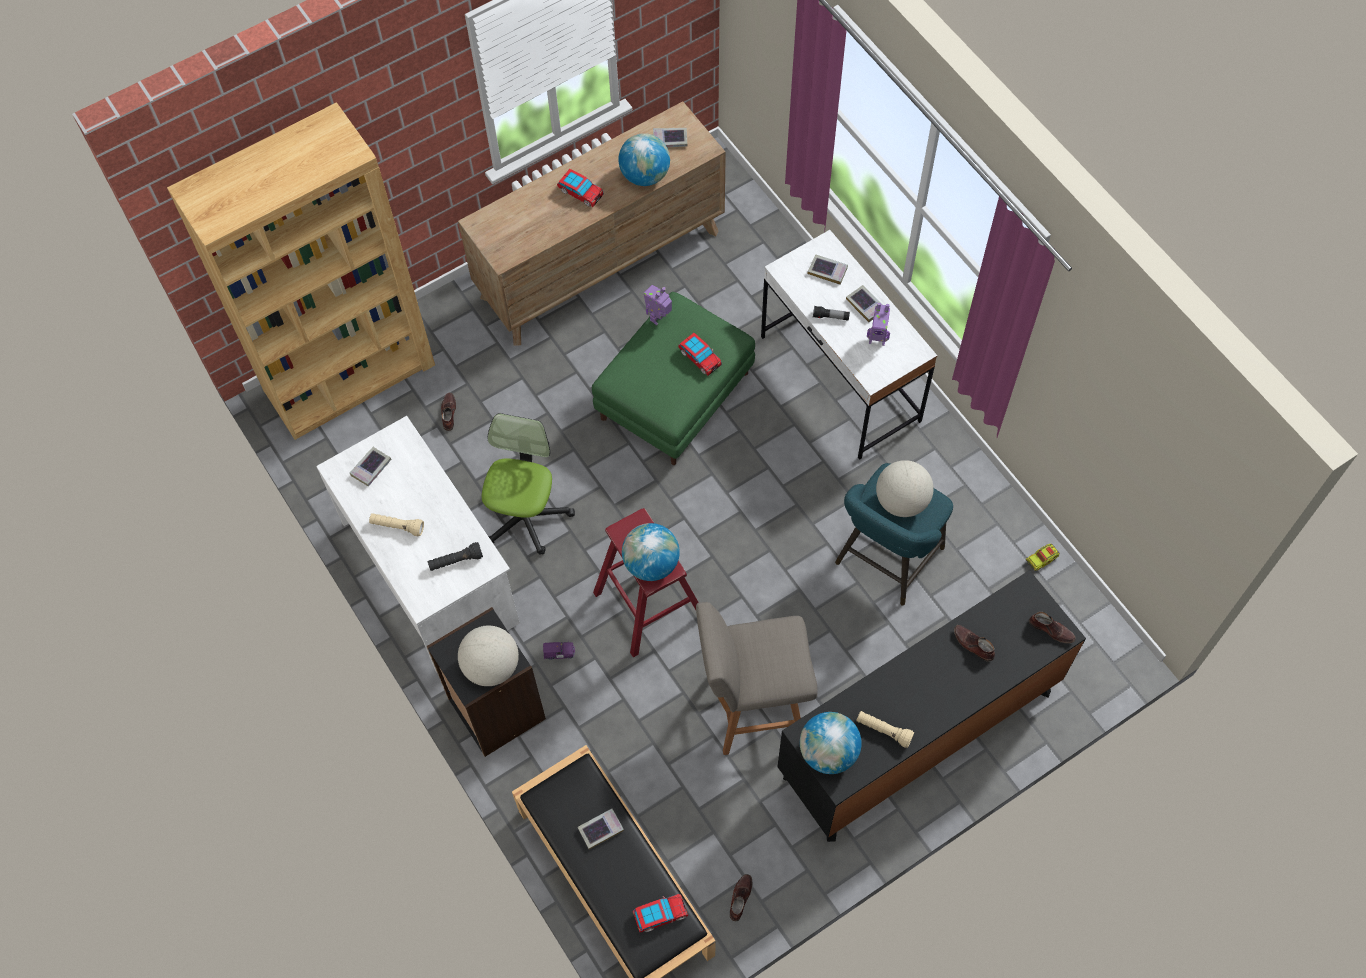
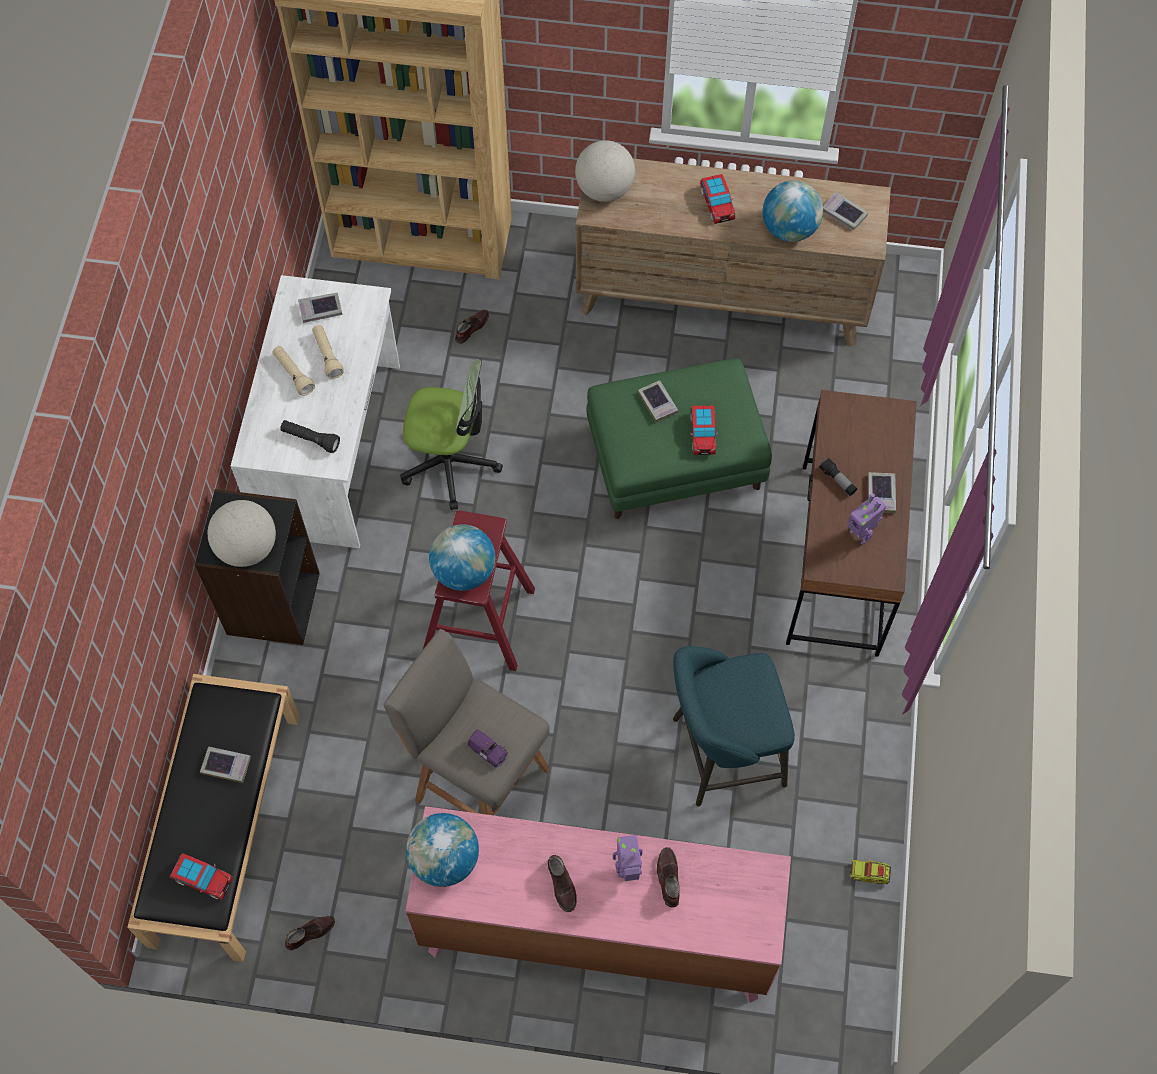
camera: 40 degrees right, 0 degrees up
(525, 516) = (450, 462): office chair -> office chair turned 45 degrees clockwise
(559, 652) = (367, 599): purple toy car -> purple toy car (488, 751)
(659, 318) = (701, 372): toy robot -> toy robot (628, 871)
(827, 271) = (876, 437): book -> book (658, 403)
(840, 379) = (839, 559): white desk -> brown desk
(883, 731) = (511, 884): beige flashlight -> beige flashlight (327, 355)
(901, 501) = (744, 699): globe -> globe (604, 190)
(917, 735) = (596, 931): black dresser -> pink dresser
(1051, 630) = (755, 928): brown shoe -> brown shoe (562, 885)

